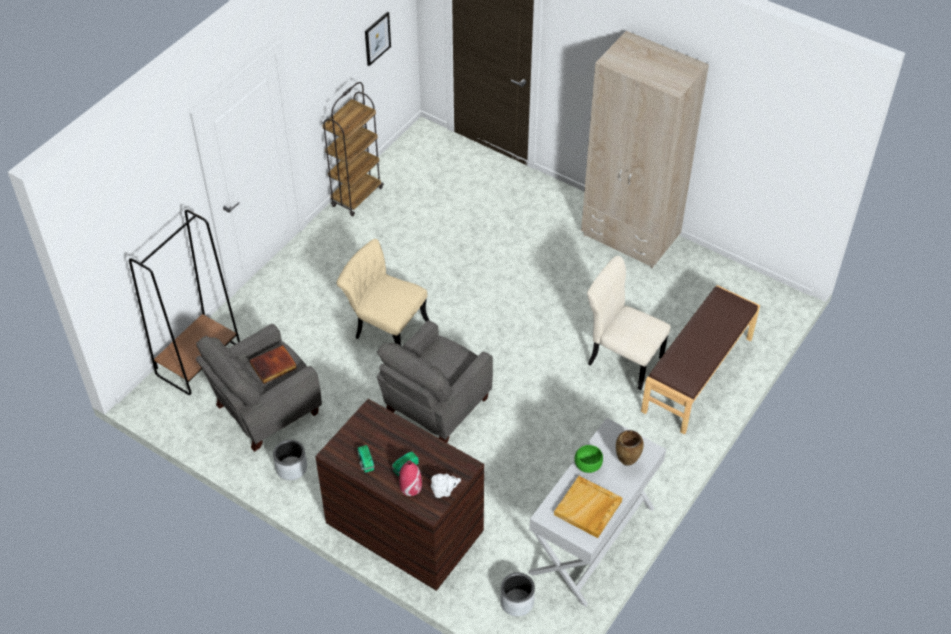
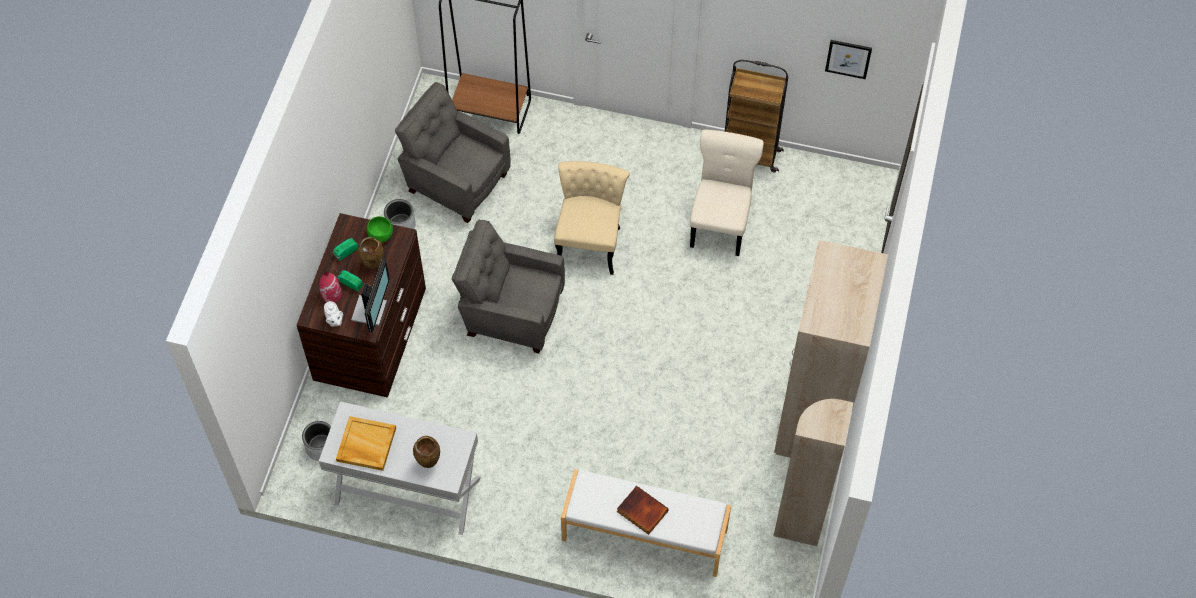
camera: 70 degrees right, 10 degrees up
(273, 366) = (466, 158): book -> book (641, 511)
(393, 443) = (373, 265): none -> brown vase
(445, 458) = (371, 310): none -> monitor
(587, 465) = (414, 431): green bowl -> green bowl (381, 235)
(622, 359) = (636, 459): beige chair -> beige chair (720, 224)
(698, 375) = (644, 535): brown bench -> white bench
(721, 273) = (800, 525): none -> beige bookcase

